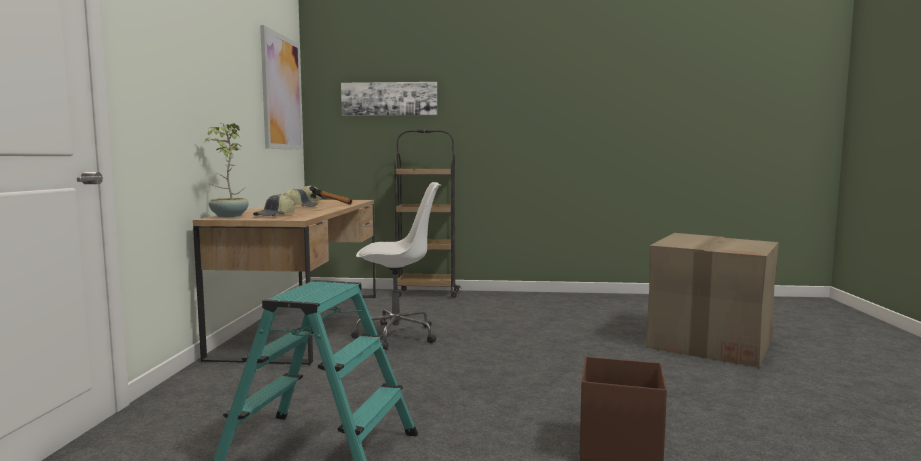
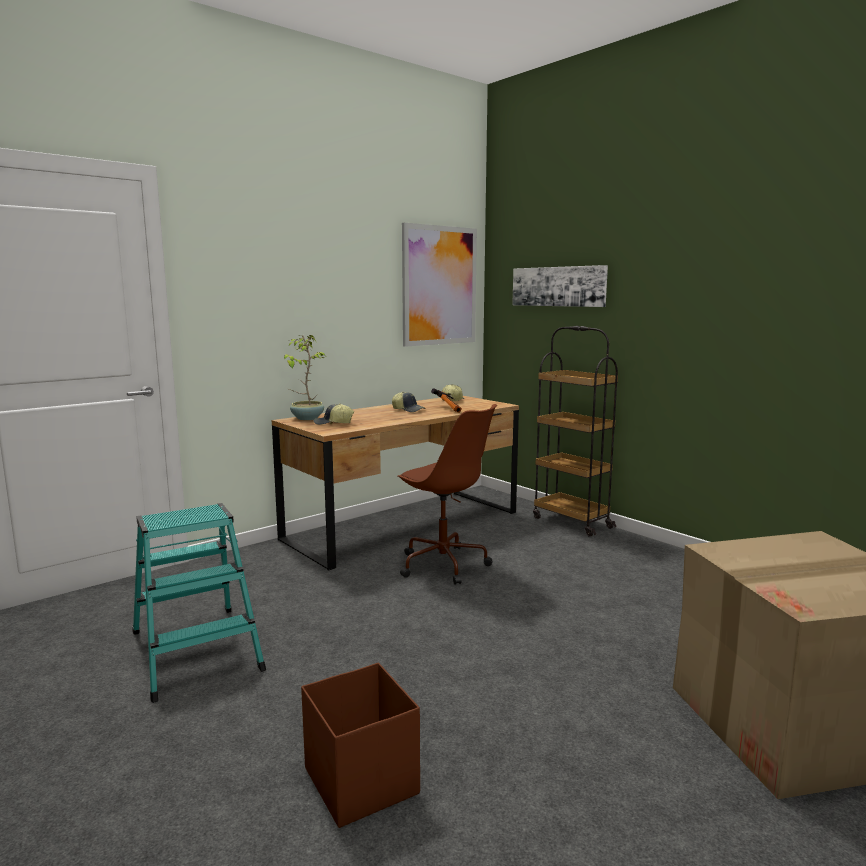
camera: 45 degrees right, 5 degrees up
(399, 336) = (445, 565): white office chair -> brown office chair

